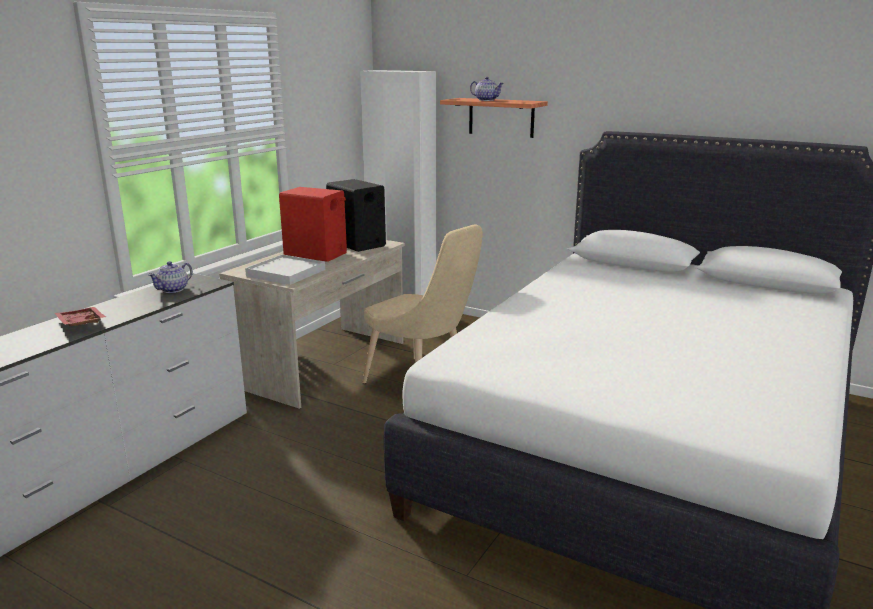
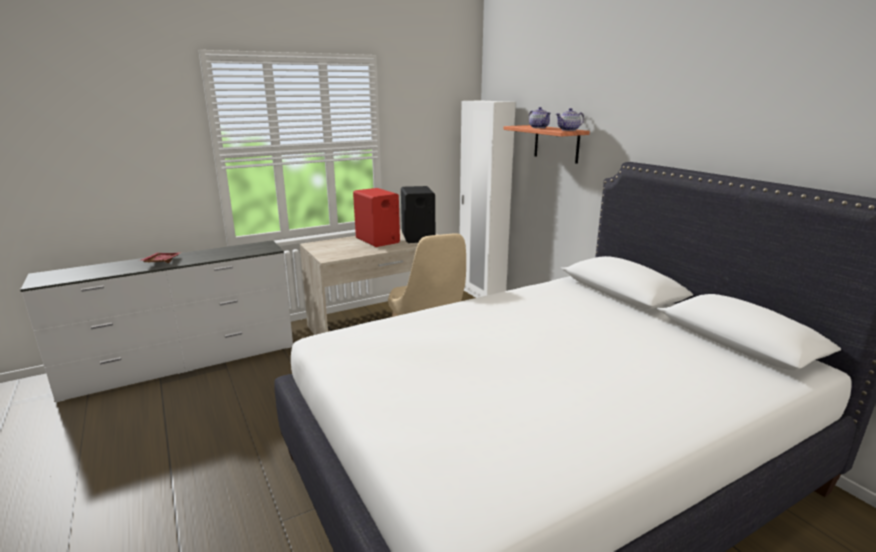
camera: 30 degrees right, 0 degrees up
(173, 289) = (243, 249): teapot -> teapot (569, 130)
(286, 273) = (336, 250): white tray -> none

